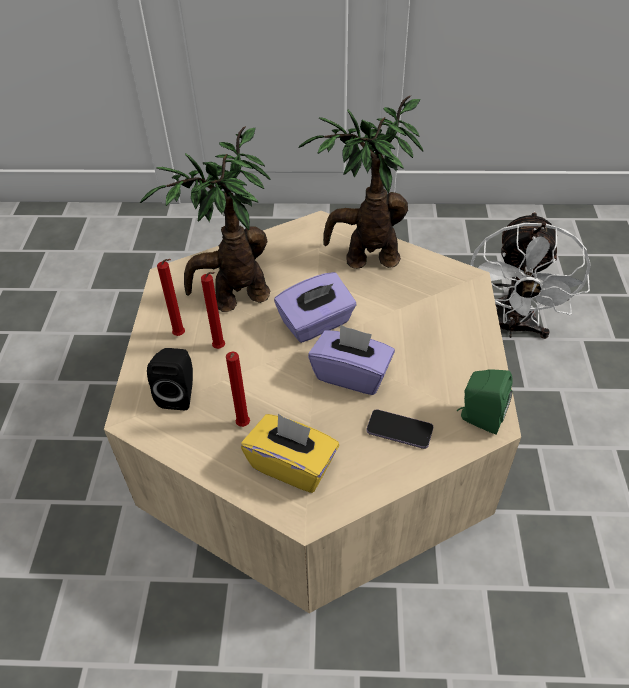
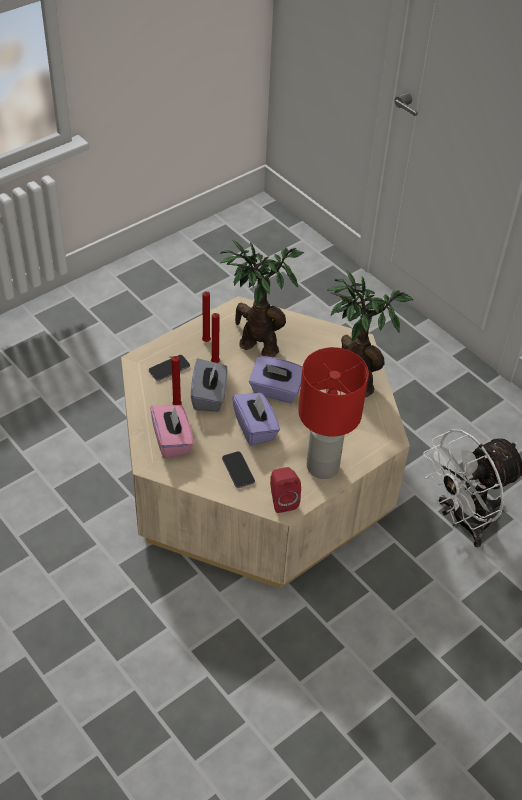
camera: 45 degrees right, 0 degrees up
(179, 394) = (169, 368): black speaker -> phone
(262, 384) = (209, 396): none -> grey tissue box
(292, 465) = (172, 441): yellow tissue box -> pink tissue box
(459, 354) = (321, 466): none -> red table lamp
(479, 418) = (282, 500): green speaker -> red speaker

